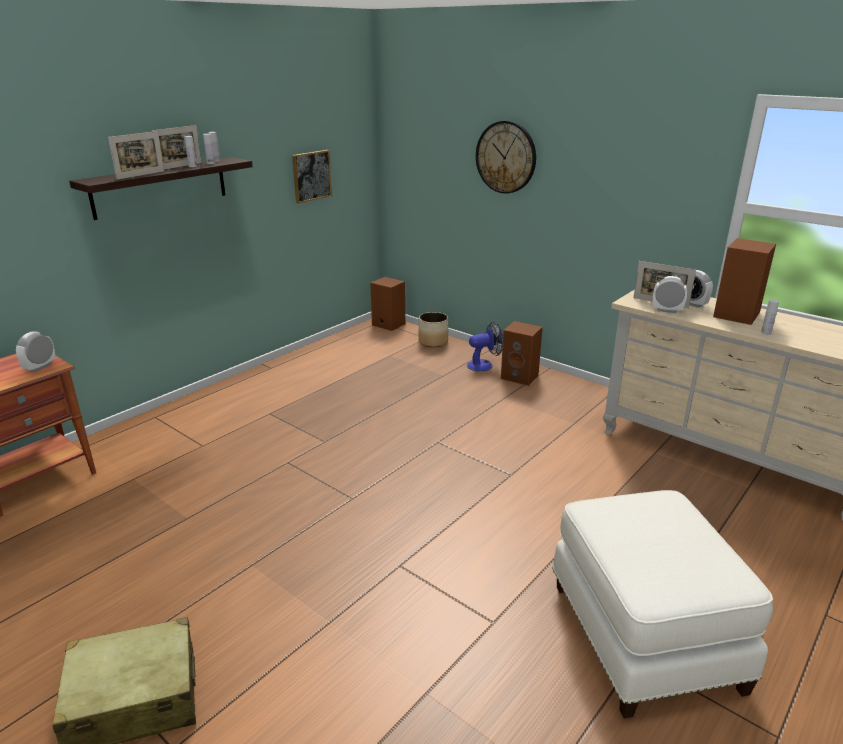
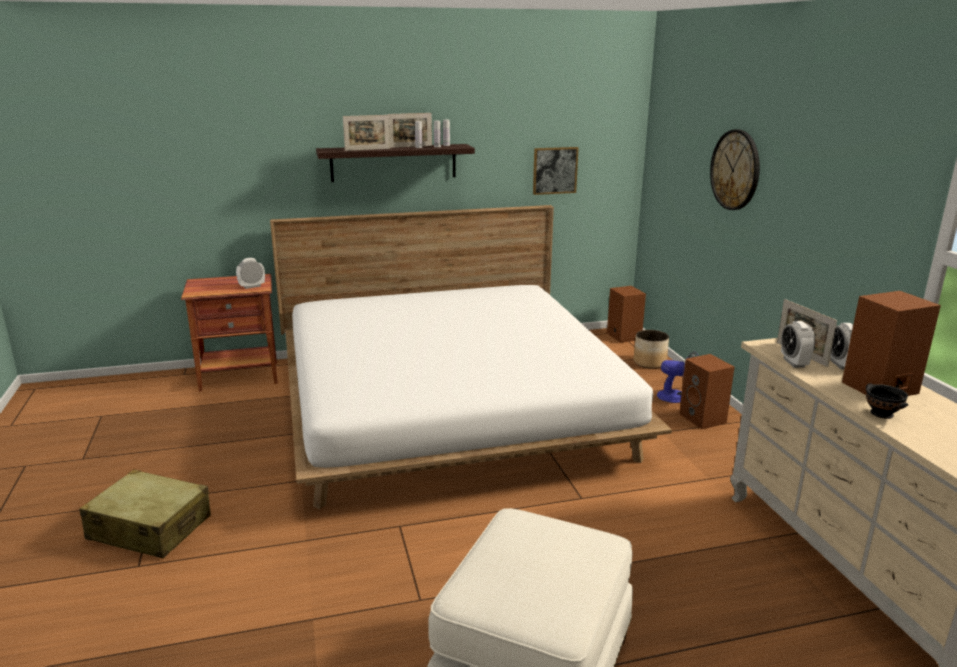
camera: 35 degrees right, 5 degrees down
(315, 435) = (450, 408): none -> white bed
(667, 310) = (794, 363): alarm clock -> alarm clock turned 150 degrees counterclockwise
(766, 333) = (881, 413): white bottle -> black bowl

